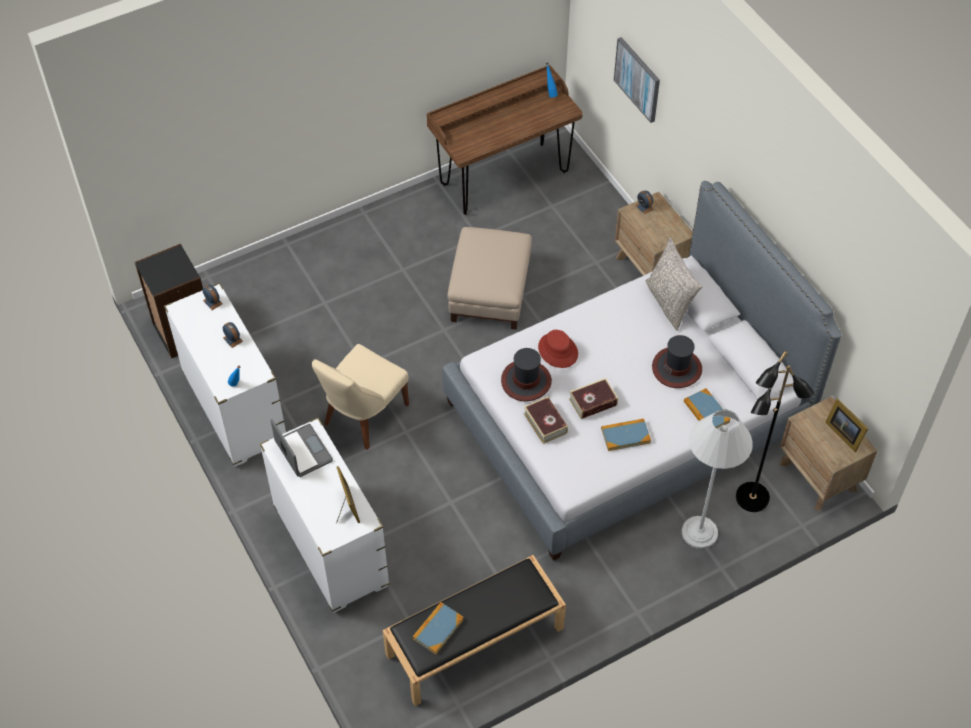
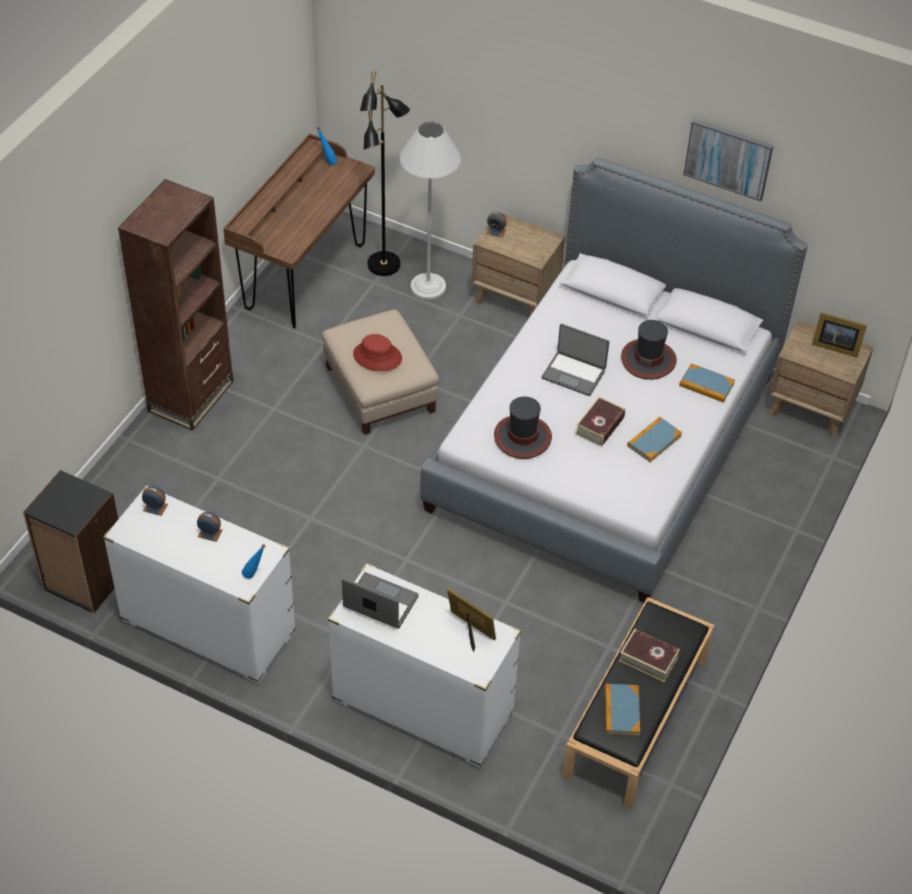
camera: 35 degrees left, 5 degrees down
(353, 232) = (191, 396): none -> brown bookcase
(363, 416) = (351, 567): beige chair -> none
(545, 423) = (572, 466): book -> book (648, 659)
(557, 351) = (528, 395): red hat -> red hat (377, 357)
(608, 351) = (574, 374): none -> laptop
(638, 79) = (443, 98): picture -> picture (728, 158)
(669, 303) = (592, 305): grey pillow -> none
(699, 532) = (753, 509): white floor lamp -> white floor lamp (428, 286)
(752, 499) = (773, 456): black floor lamp -> black floor lamp (384, 265)

